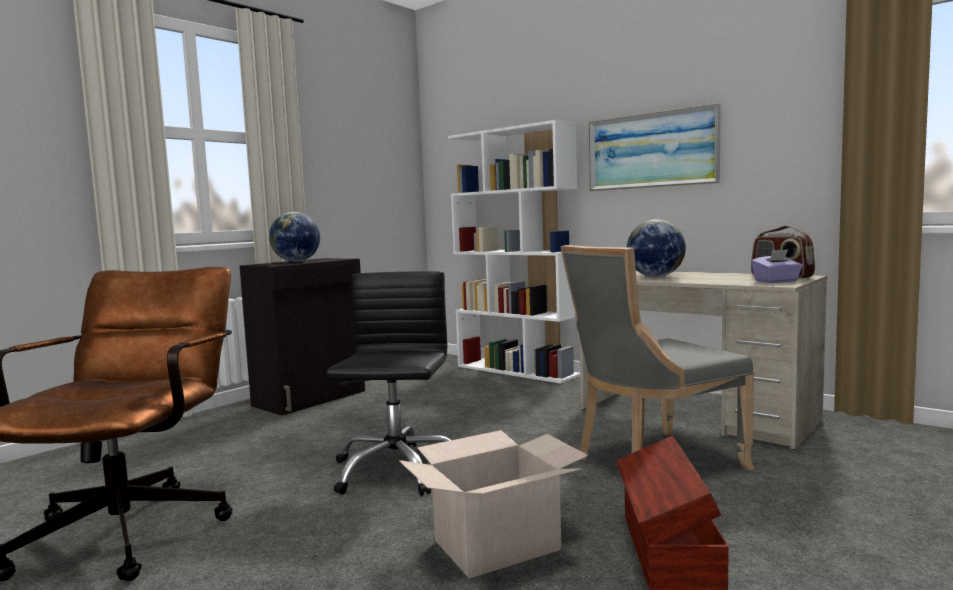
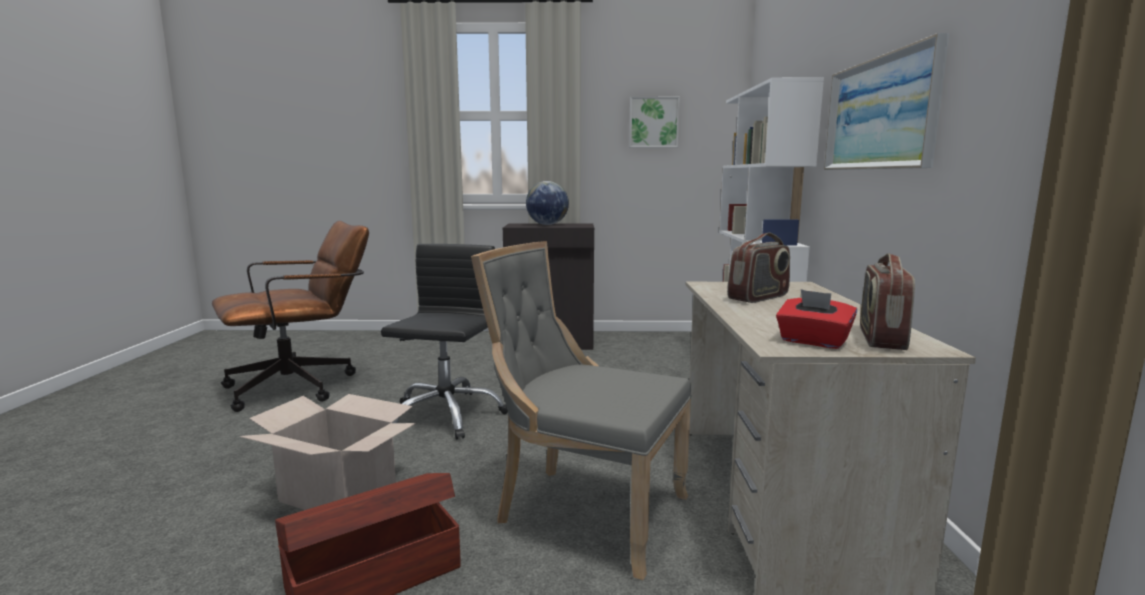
camera: 50 degrees right, 5 degrees up
(355, 153) = (653, 122): none -> picture
(396, 470) = (446, 415): black office chair -> black office chair turned 45 degrees counterclockwise
(655, 277) = (759, 297): globe -> radio
(776, 281) = (813, 342): purple tissue box -> red tissue box

